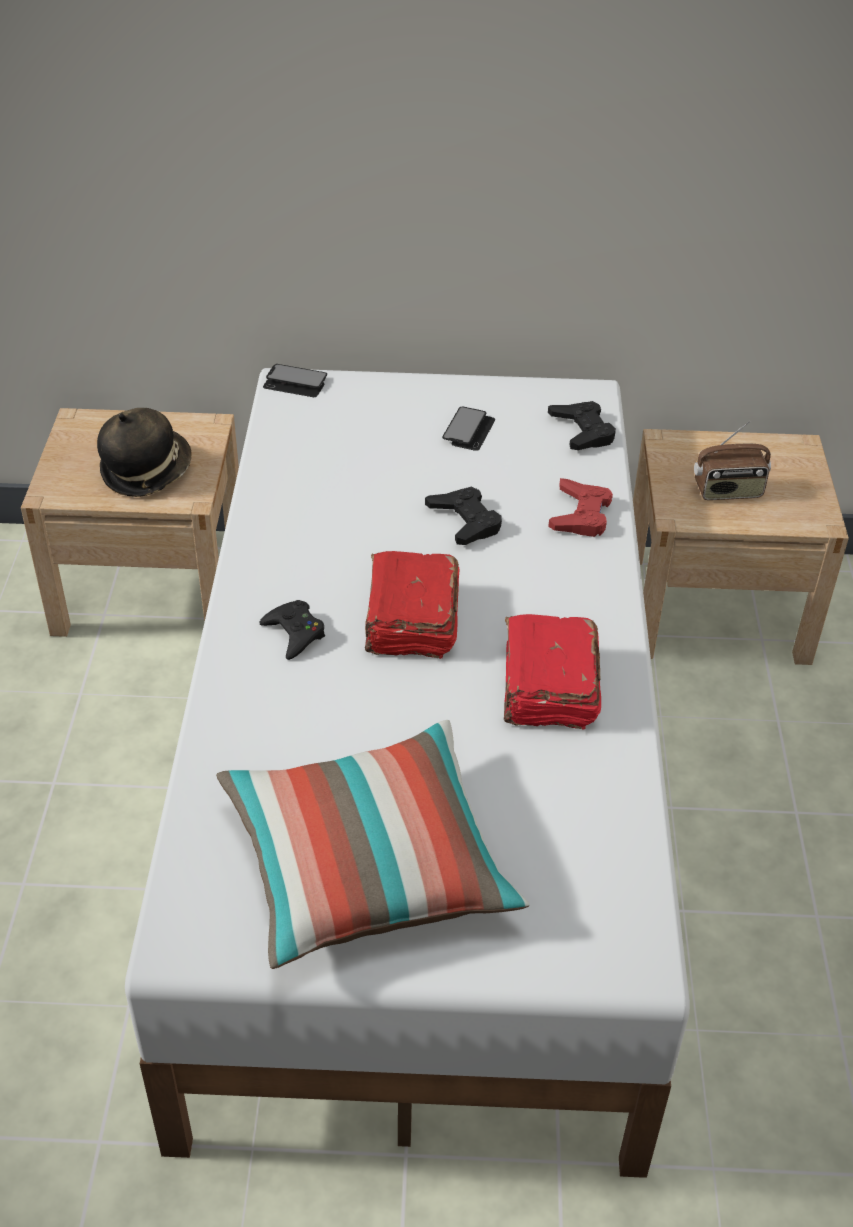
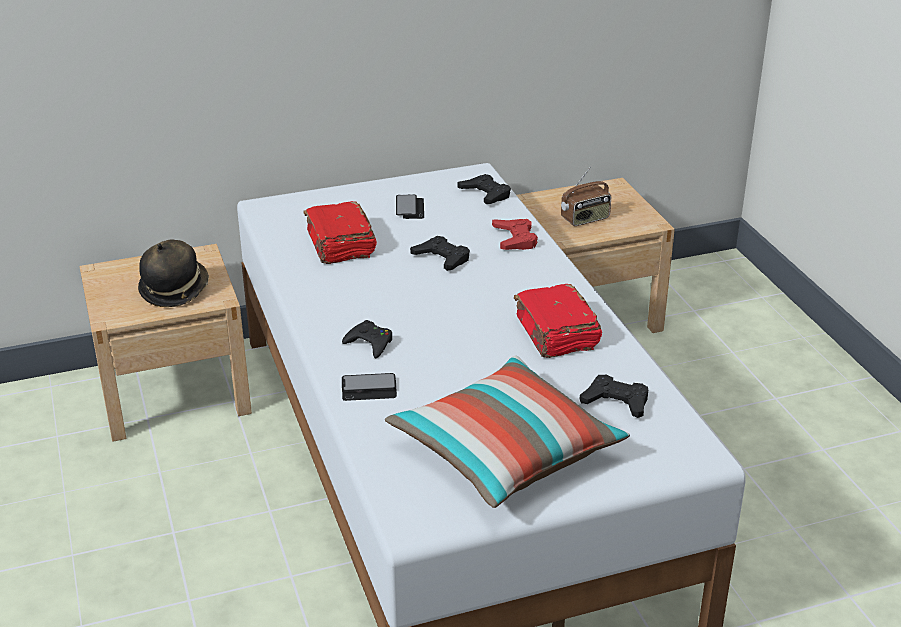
camera: 20 degrees left, 10 degrees down
(295, 382) = (269, 204): phone -> phone (369, 388)
(410, 621) = (443, 319): red book -> red book (340, 245)
(567, 827) = (616, 401): none -> black game controller

